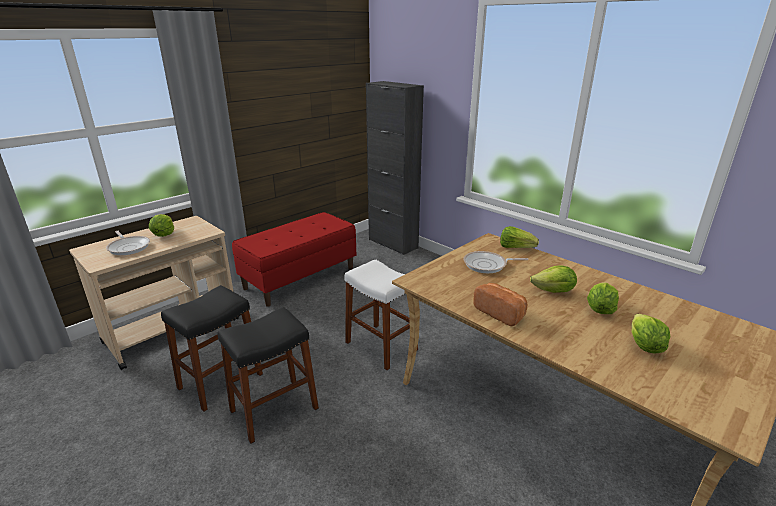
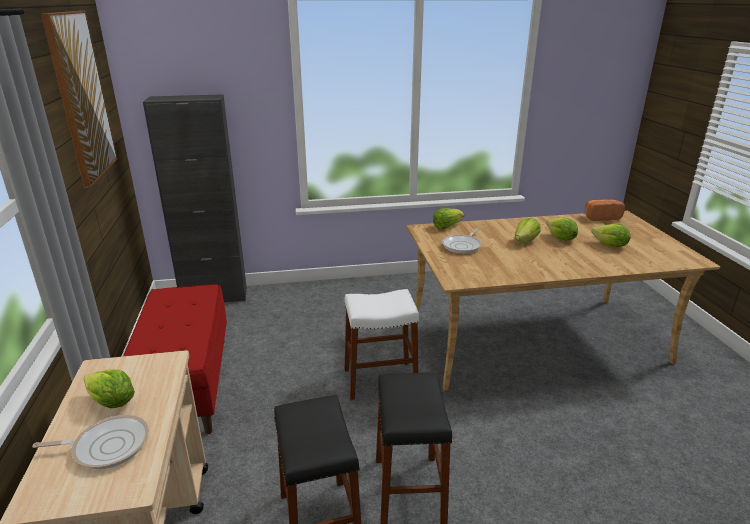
camera: 55 degrees left, 0 degrees up
(309, 71) = (81, 97): none -> picture
(501, 313) = (538, 268): bread -> bread (600, 217)

